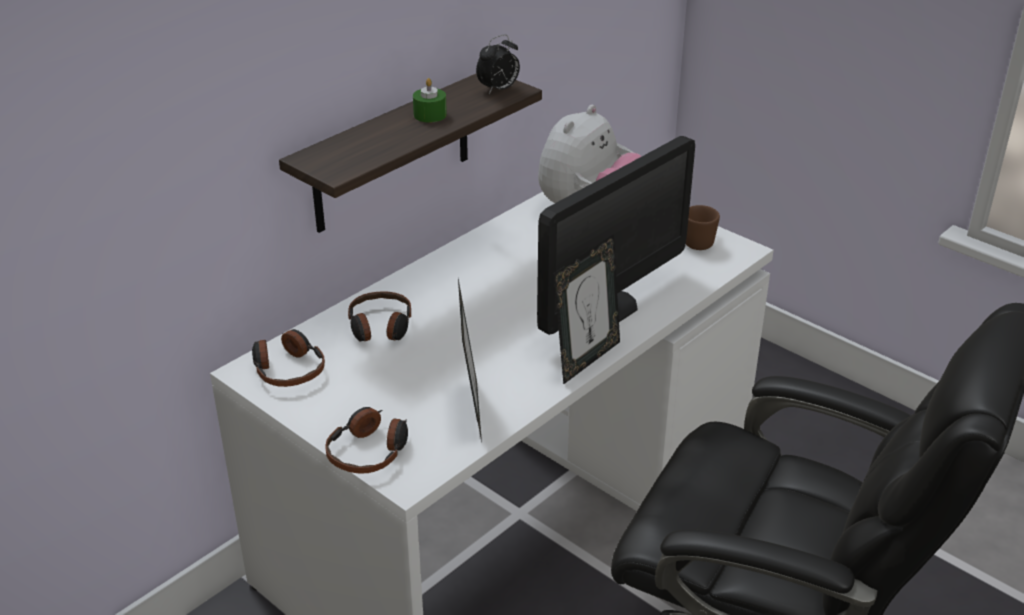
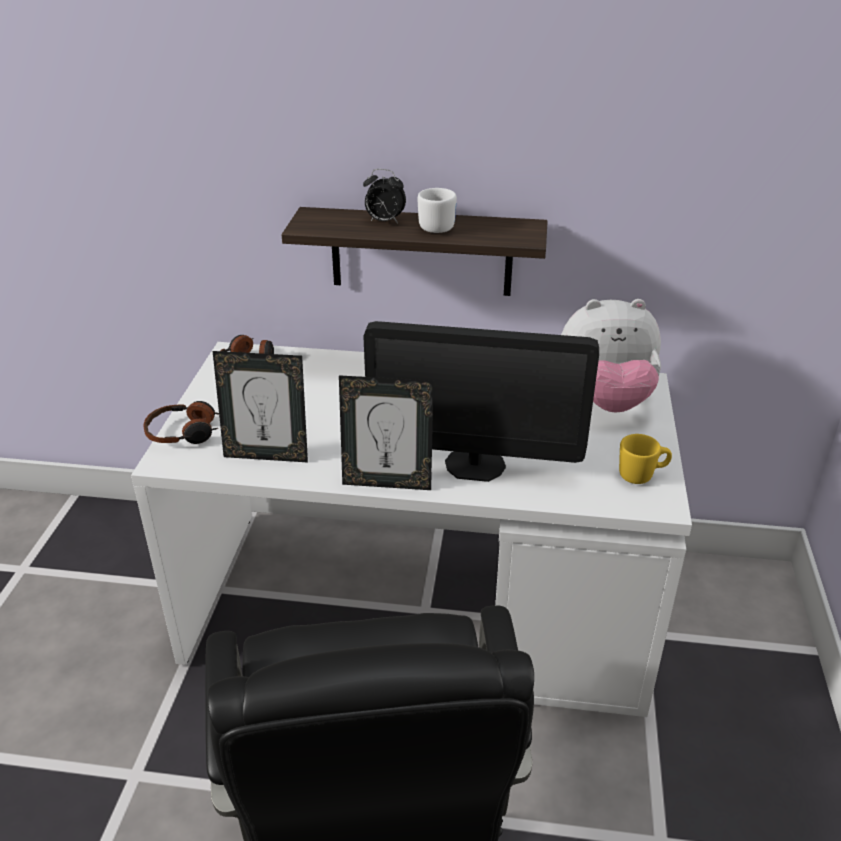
camera: 55 degrees right, 0 degrees up
(380, 327) = (330, 377): headphones -> none
(430, 115) = (434, 226): green candle -> white mug
(471, 411) = (267, 455): picture frame -> picture frame turned 45 degrees clockwise
(498, 90) = (516, 234): alarm clock -> alarm clock (384, 221)
(700, 241) = (641, 475): brown mug -> yellow mug

